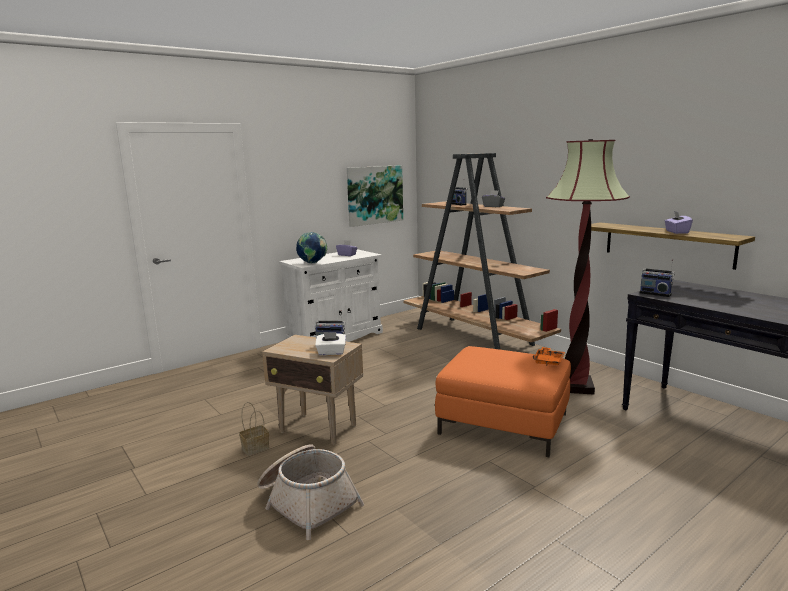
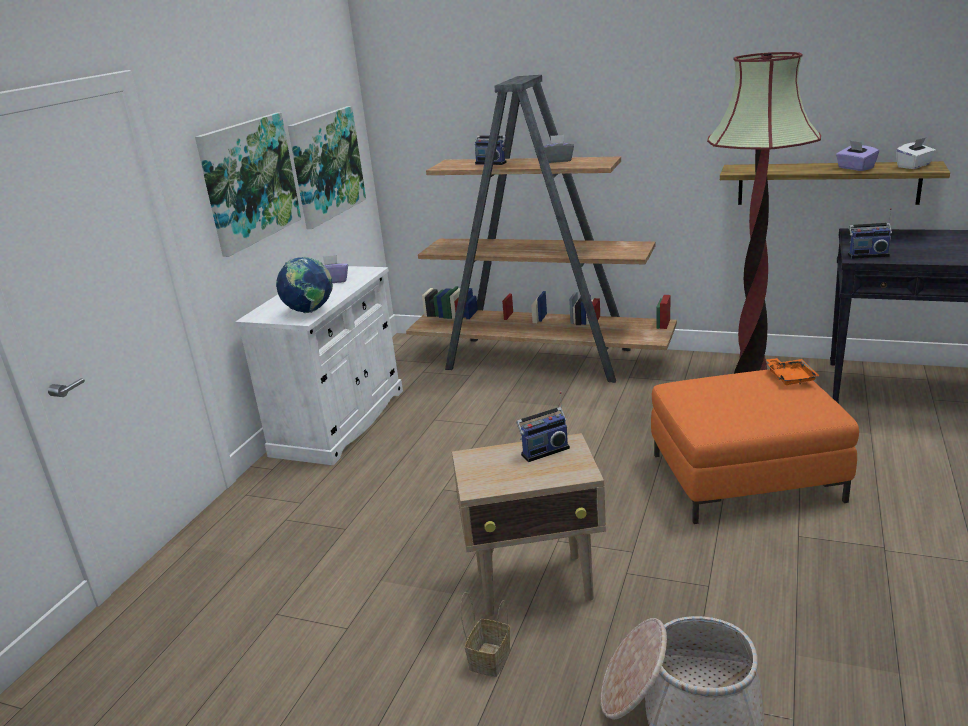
camera: 30 degrees left, 10 degrees up
(309, 191) = (249, 181): none -> picture
(331, 352) = (570, 464): white tissue box -> white tissue box (914, 166)

